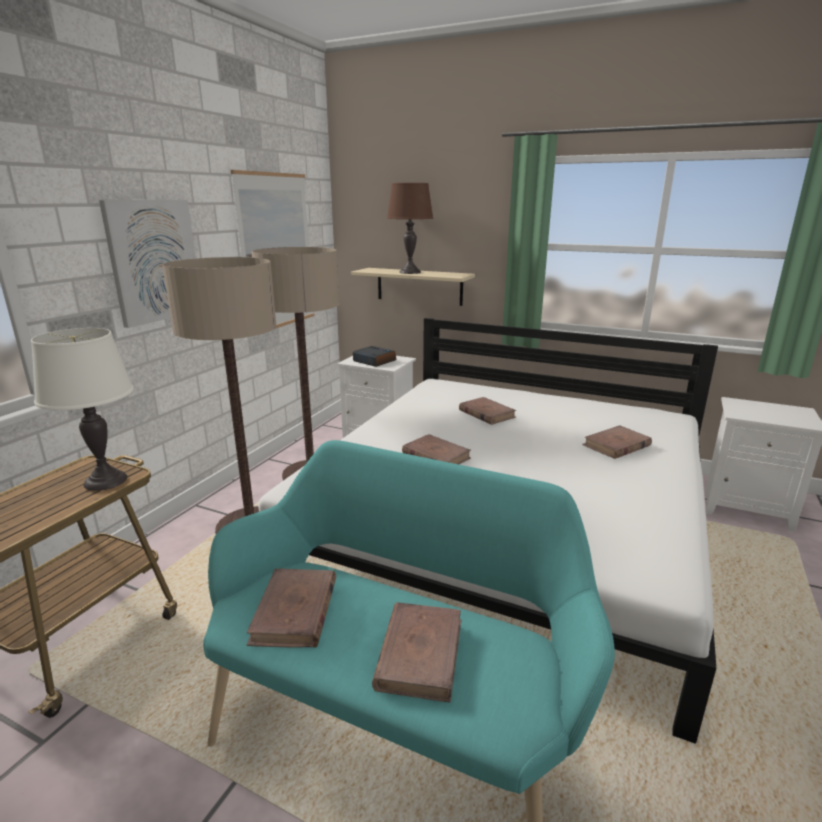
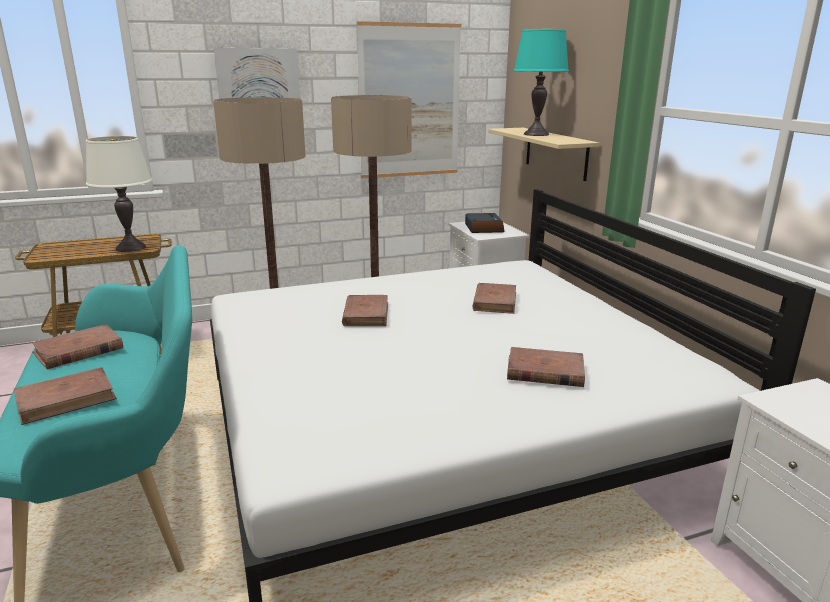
camera: 45 degrees right, 0 degrees up
(410, 272) = (536, 134): brown table lamp -> turquoise table lamp

